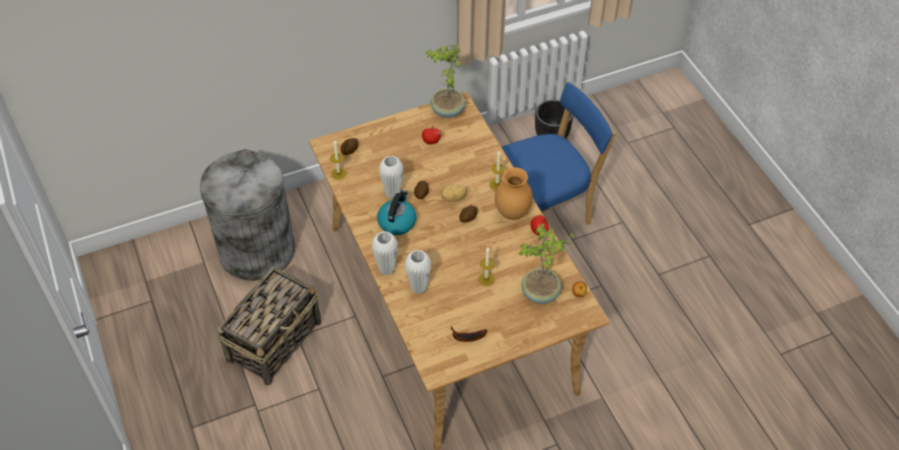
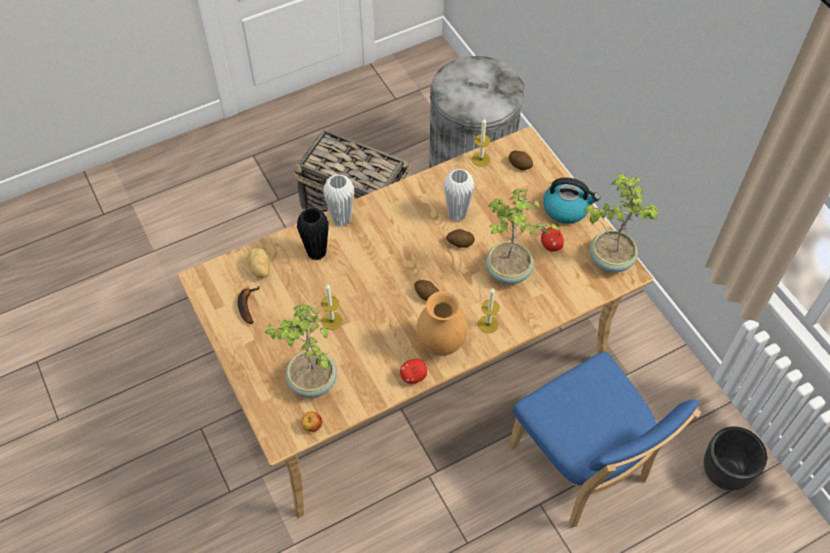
camera: 85 degrees right, 5 degrees up
(397, 222) = (413, 222): kettle -> kettle (566, 208)
(418, 287) = (316, 252): white vase -> black vase
(452, 168) = (508, 272): none -> potted plant
(453, 198) = (457, 277): potato -> potato (259, 269)

